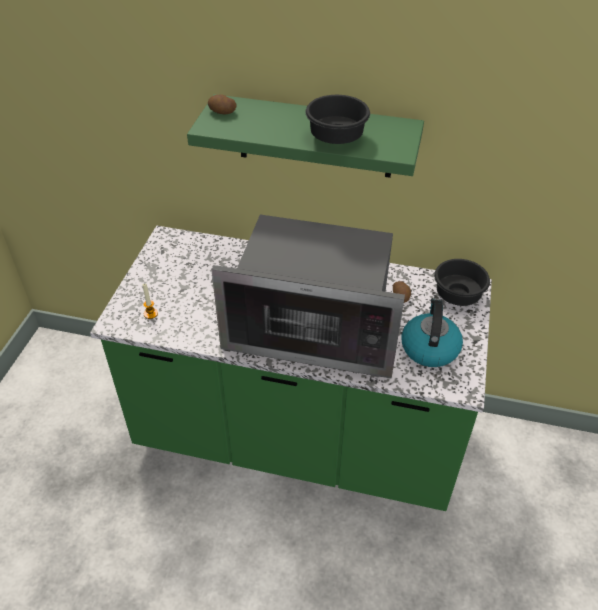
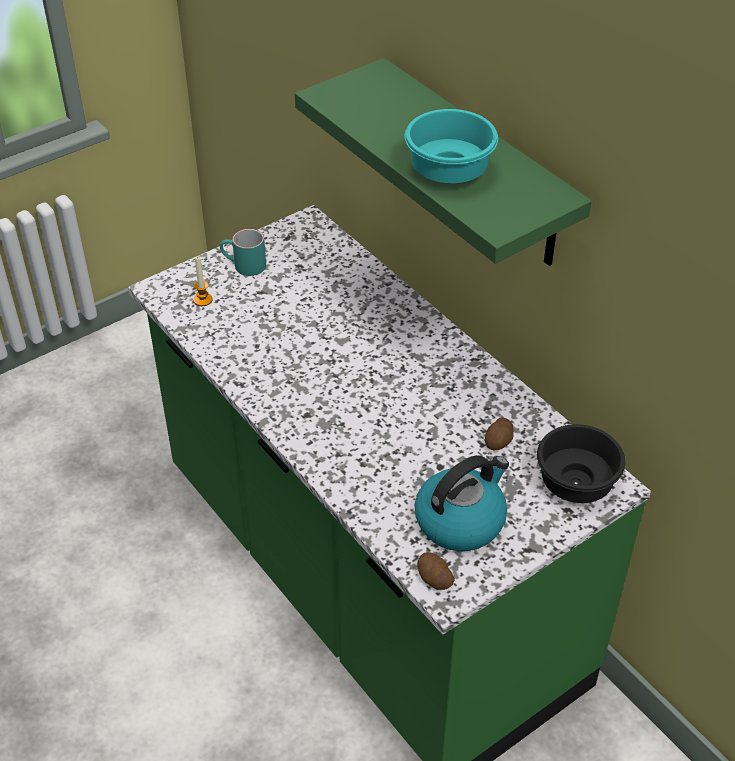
camera: 40 degrees right, 0 degrees up
(154, 281) = (243, 266): none -> turquoise mug
(222, 112) = (362, 84): potato -> potato (433, 579)
(314, 331) = (349, 418): microwave -> none
(336, 136) = (451, 170): black bowl -> turquoise bowl

